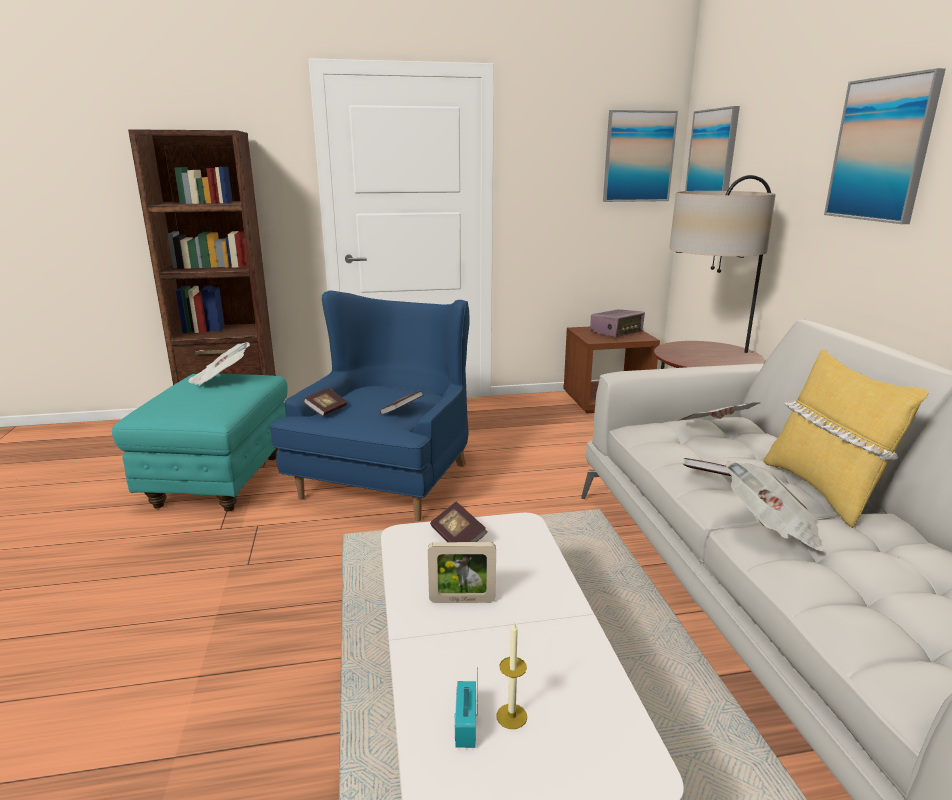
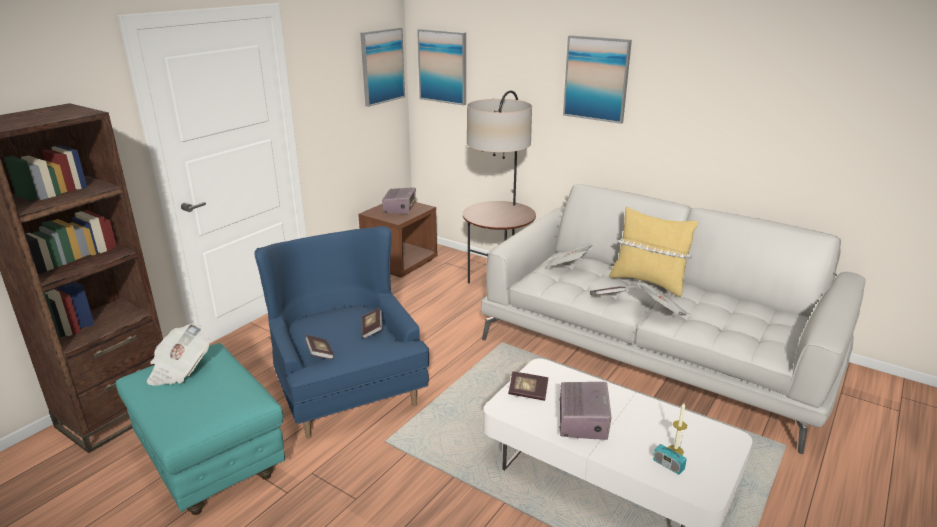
camera: 45 degrees left, 5 degrees up
(462, 600) = (583, 420): picture frame -> radio

